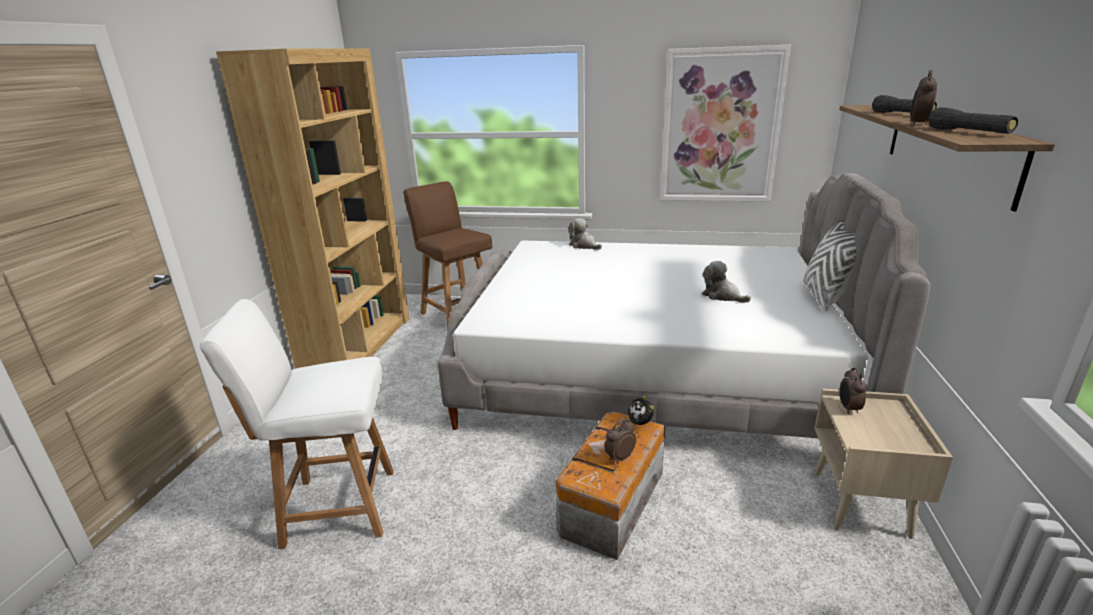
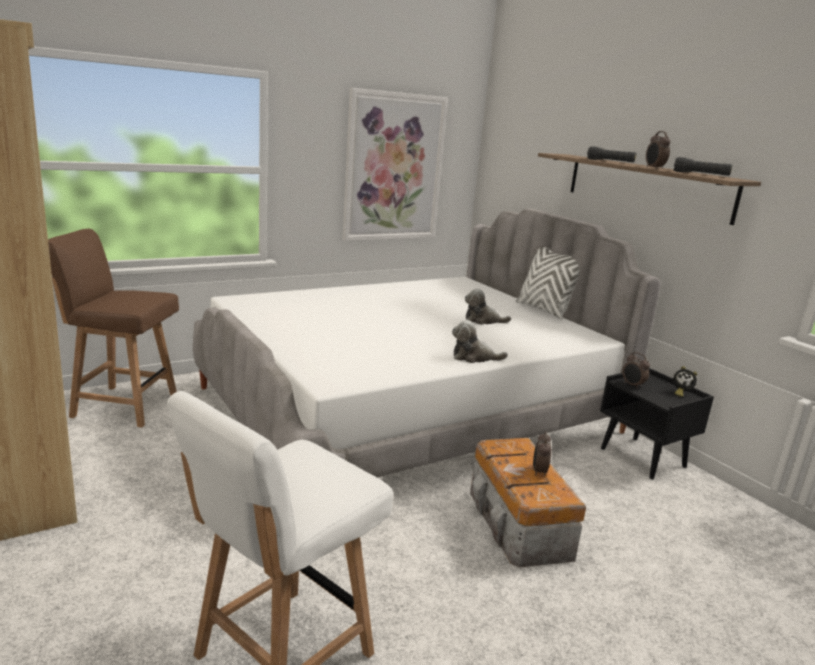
camera: 45 degrees left, 5 degrees down
(584, 245) = (293, 294): plush toy -> plush toy (474, 357)
(638, 425) = (515, 443): alarm clock -> alarm clock (680, 393)
(861, 504) = (644, 458): beige nightstand -> black nightstand

